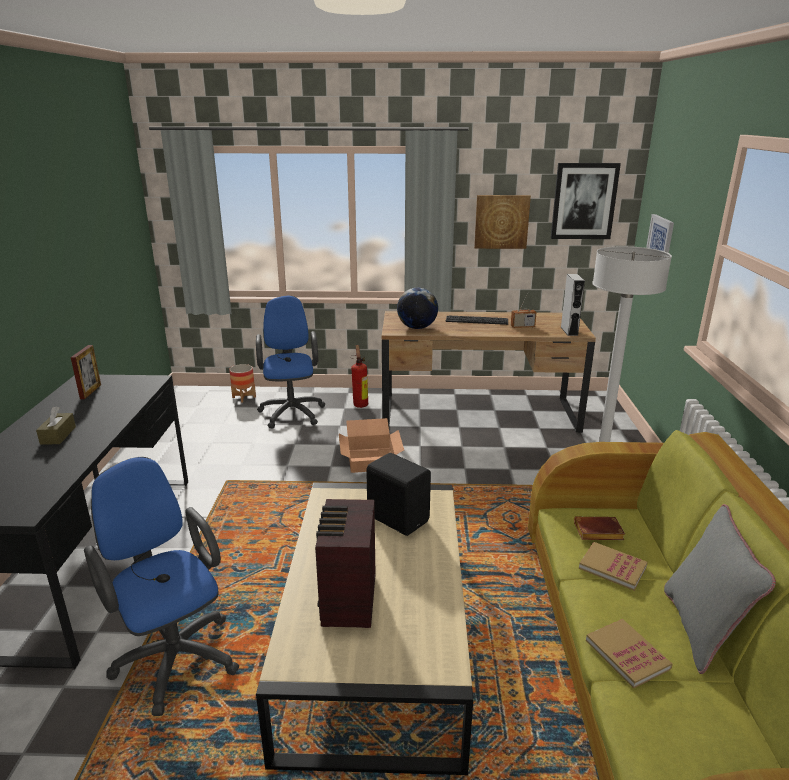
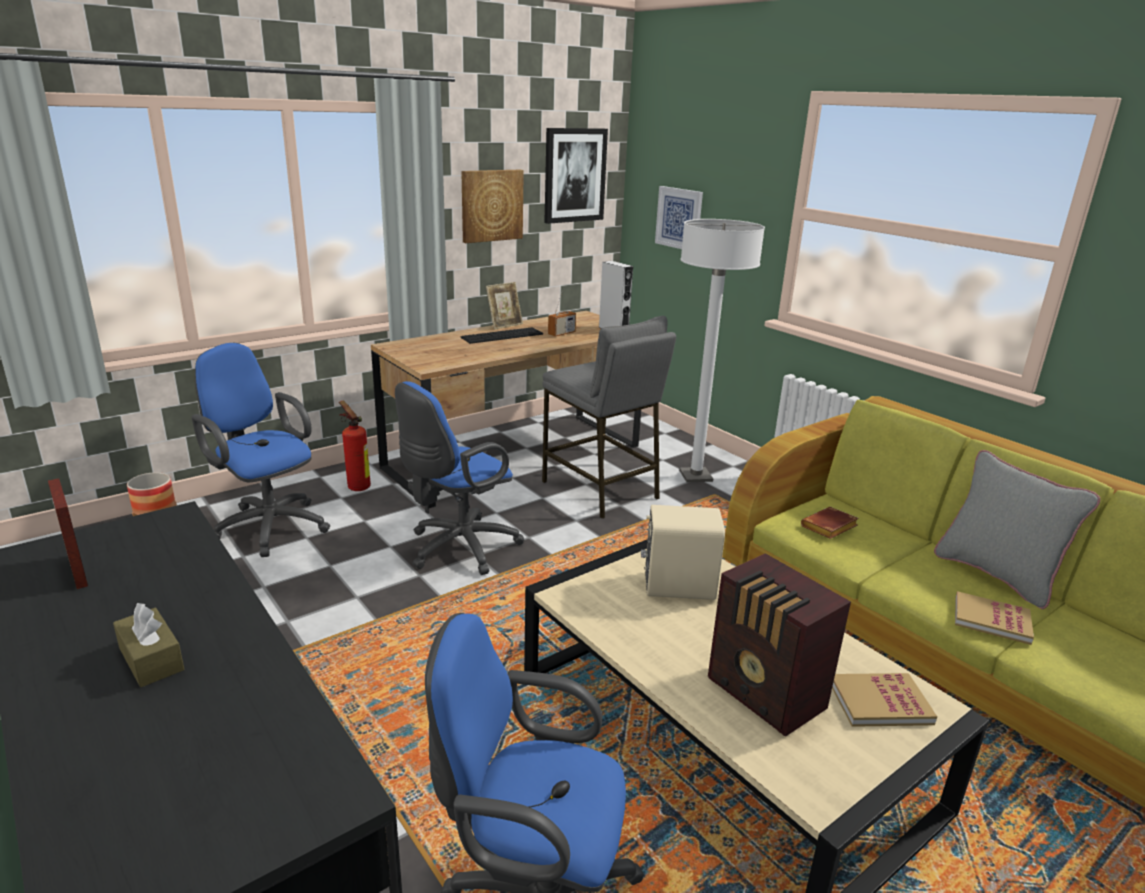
camera: 40 degrees left, 0 degrees up
(370, 459) = (458, 549): cardboard box -> blue office chair
(398, 518) = (677, 585): black speaker -> beige speaker
(417, 328) = (449, 357): globe -> none
(492, 313) = (504, 325): none -> picture frame
(509, 454) = (600, 490): none -> grey stool
(612, 567) = (882, 553): book -> book (879, 702)

